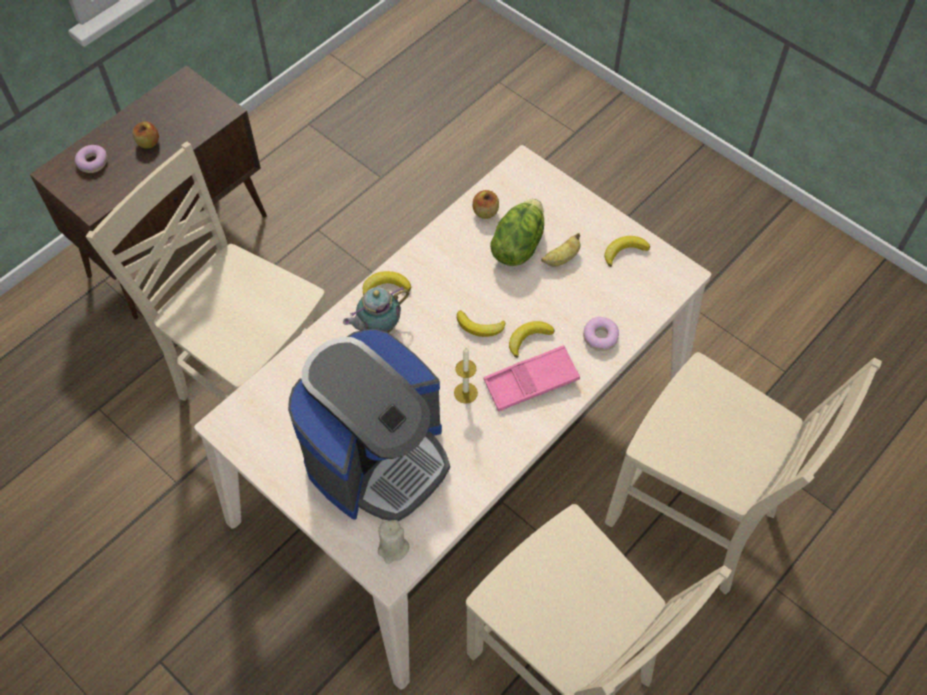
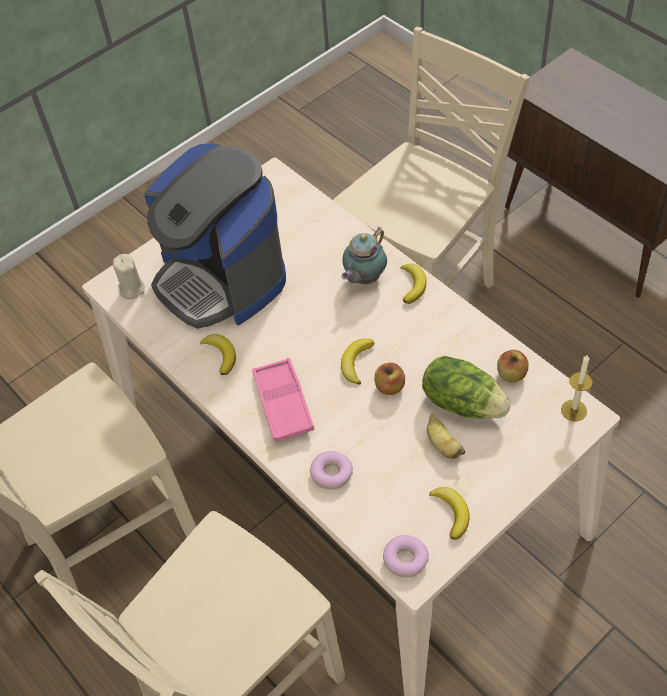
camera: 100 degrees right, 5 degrees down
(93, 162) = (588, 84): donut -> donut (405, 559)
(148, 143) = (616, 118): apple -> apple (390, 387)
(378, 327) = (364, 278): teapot -> teapot turned 120 degrees counterclockwise
(465, 393) = (279, 347): candle -> candle (574, 410)
(528, 338) = (337, 404): banana -> banana (221, 354)

